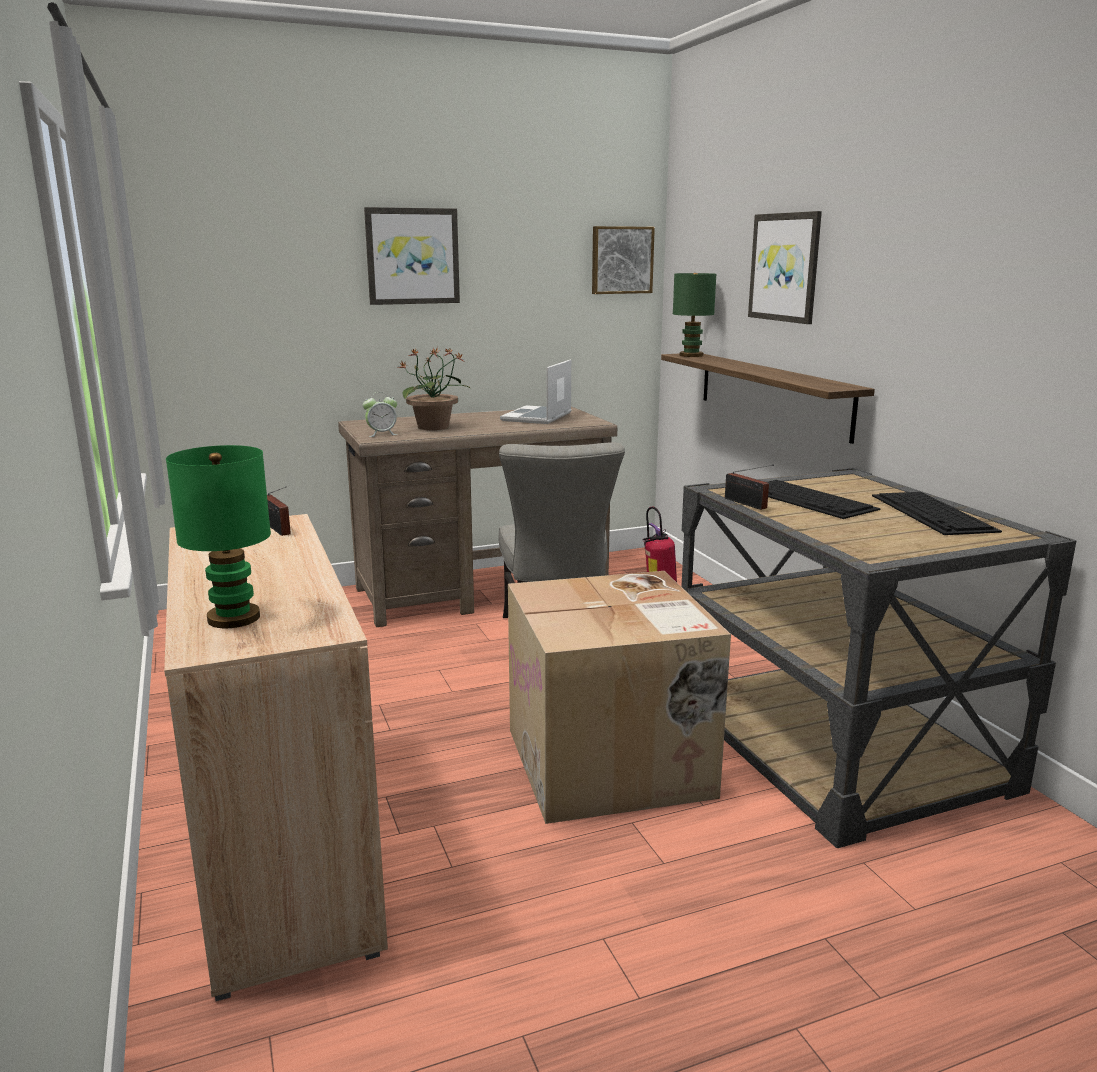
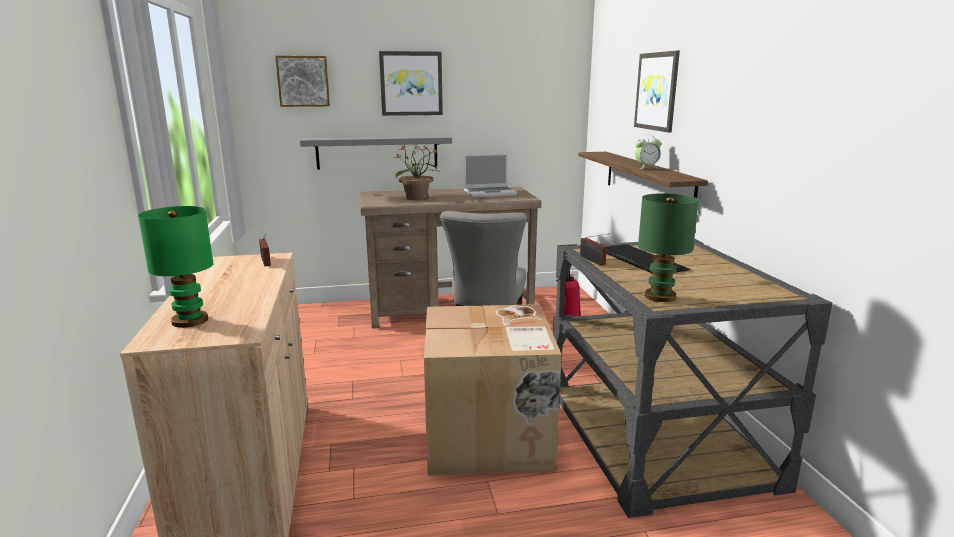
camera: 10 degrees right, 0 degrees up
(363, 360) = (377, 152): none -> grey shelf
(381, 434) = (379, 201): alarm clock -> alarm clock (646, 167)
(537, 417) = (490, 193): laptop -> laptop turned 135 degrees counterclockwise
(621, 260) = (558, 86): picture -> picture (303, 81)
(691, 355) = (598, 153): green table lamp -> green table lamp (660, 296)
(933, 513) = (730, 275): keyboard -> none

